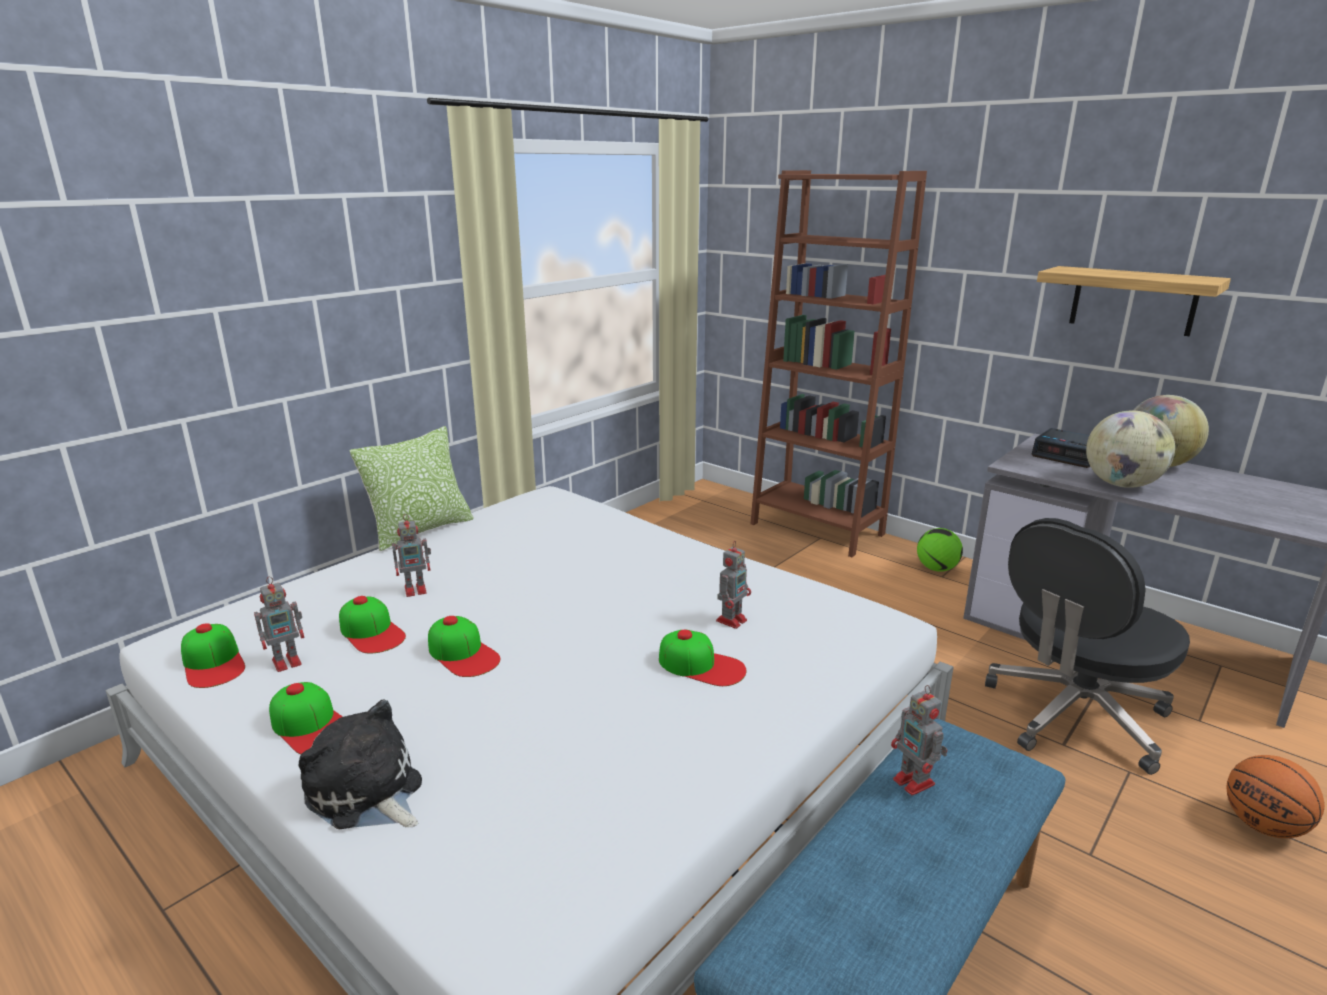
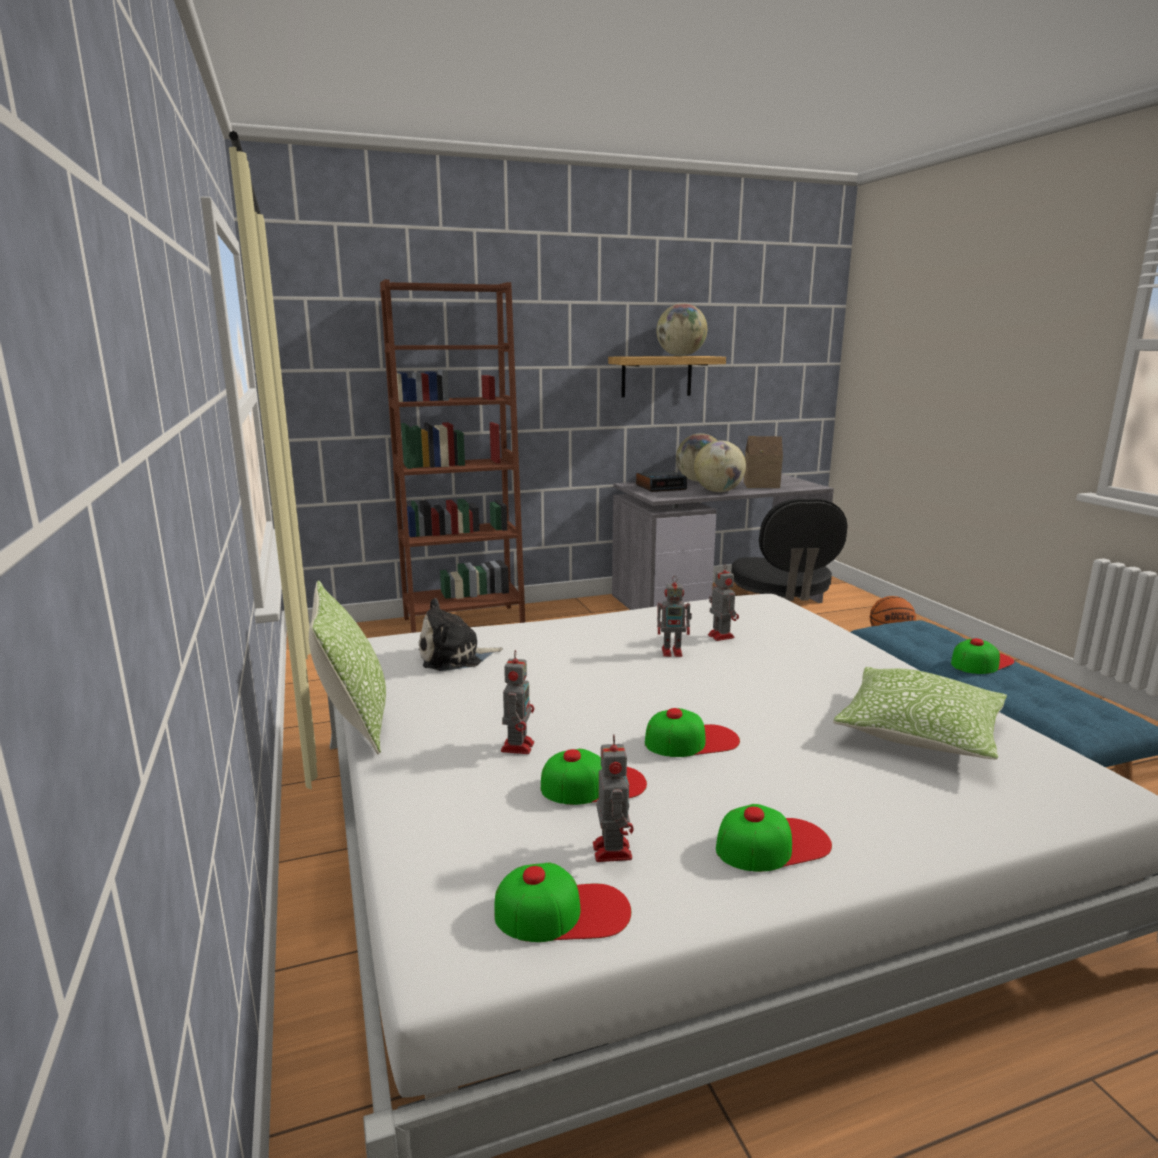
camera: 60 degrees left, 5 degrees down
(367, 794) = (905, 825): plush toy -> plush toy (454, 657)
(576, 783) = (919, 732): none -> pillow
(701, 665) = (781, 658): cap -> cap (981, 662)
(915, 783) = (930, 648): toy robot -> toy robot (673, 652)
(936, 568) = (579, 610): football -> none
(1157, 276) = (680, 356): none -> globe
(1233, 499) = (760, 484): none -> toy house

